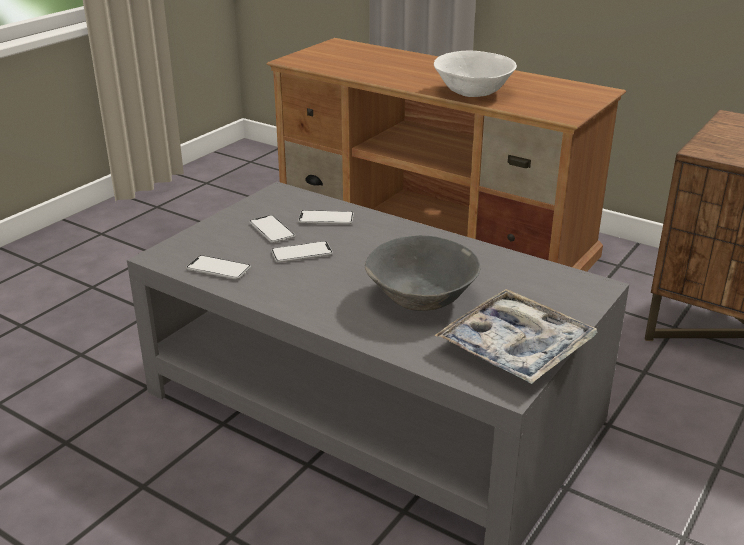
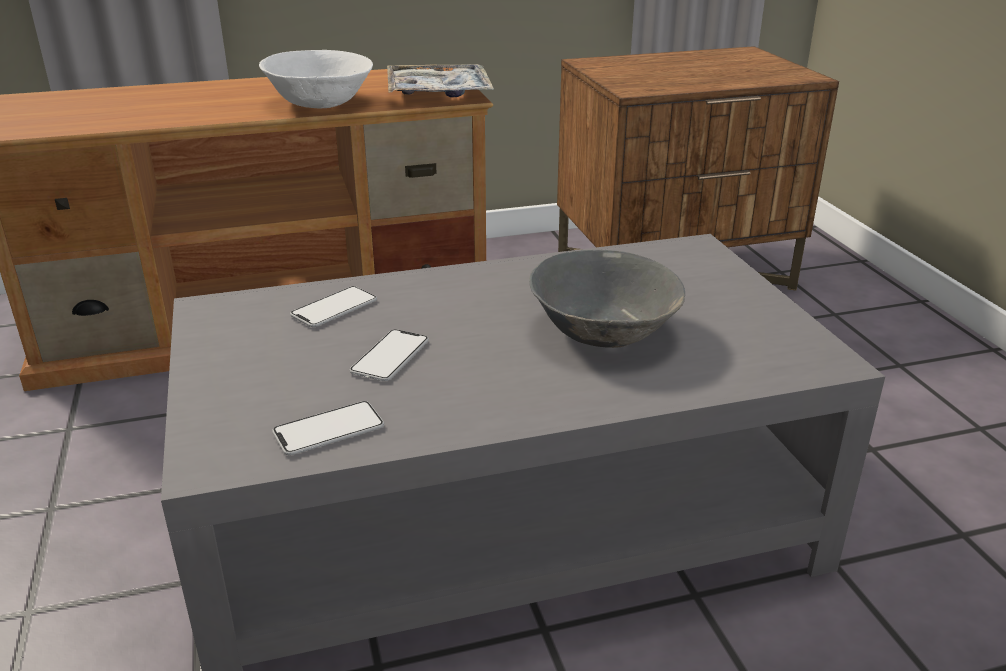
camera: 50 degrees left, 0 degrees up
(272, 230) = (296, 352): phone -> none
(515, 347) = (762, 327): tray -> tray (438, 93)

